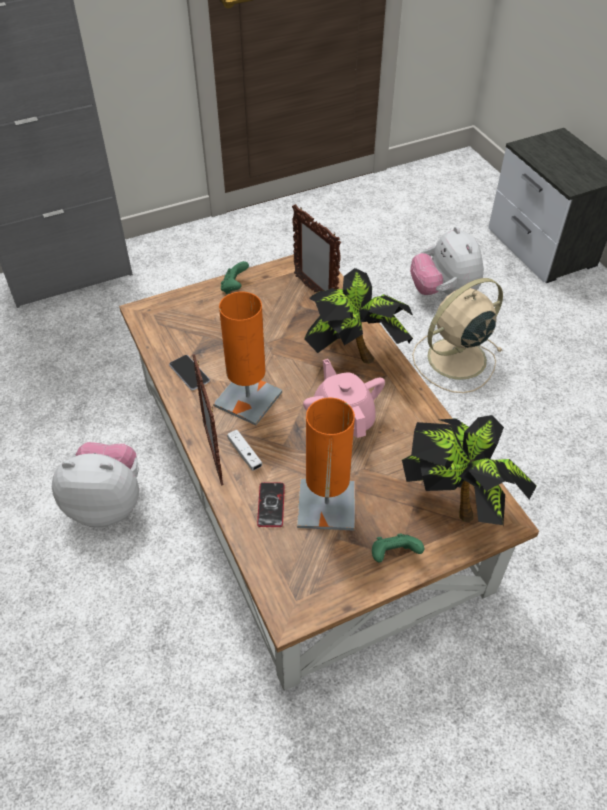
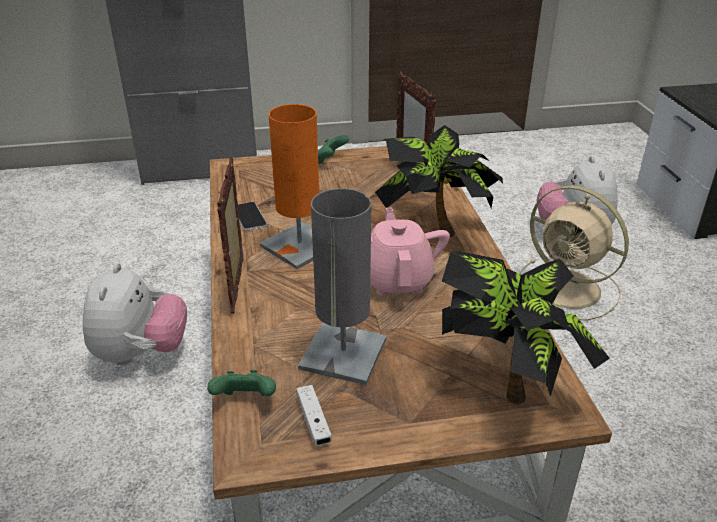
camera: 15 degrees right, 15 degrees down
(107, 503) = (141, 353): plush toy -> plush toy turned 75 degrees clockwise
(244, 454) = (272, 291): white game controller -> white game controller (313, 421)
(271, 505) = (278, 342): phone -> none
(326, 505) = (343, 354): orange table lamp -> grey table lamp
(393, 555) = (405, 420): green game controller -> green game controller (246, 400)
(454, 359) = (569, 290): beige fan -> beige fan turned 120 degrees counterclockwise

